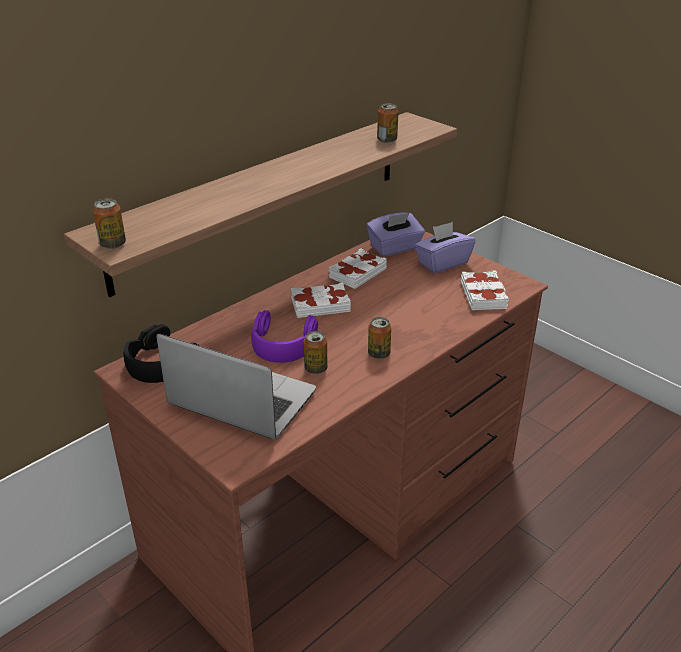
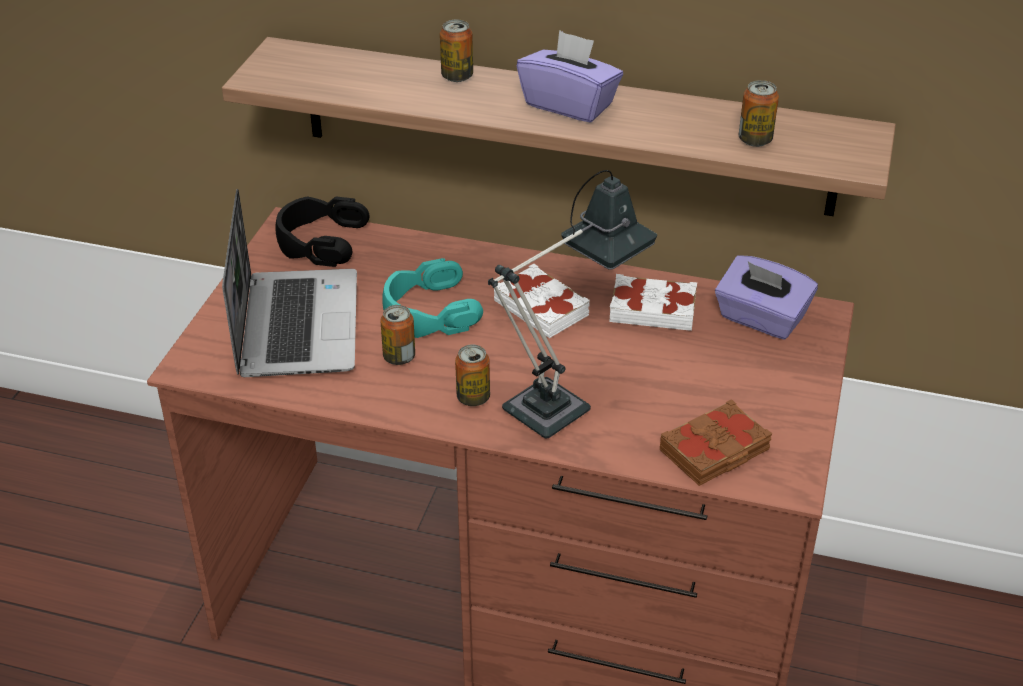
camera: 60 degrees right, 5 degrees up
(113, 244) = (265, 70): can -> can (457, 76)
(282, 344) = (429, 311): purple headphones -> turquoise headphones
(407, 326) = (560, 401): none -> table lamp
(442, 263) = (767, 379): purple tissue box -> purple tissue box (569, 104)
(484, 295) = (715, 450): white book -> brown book

